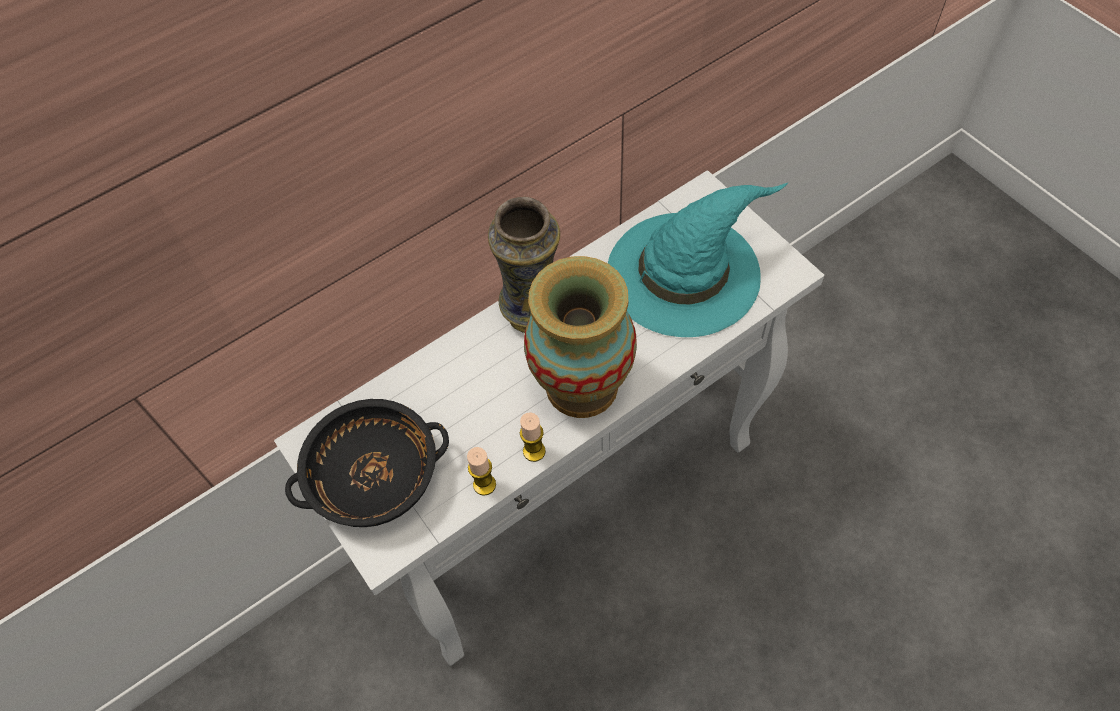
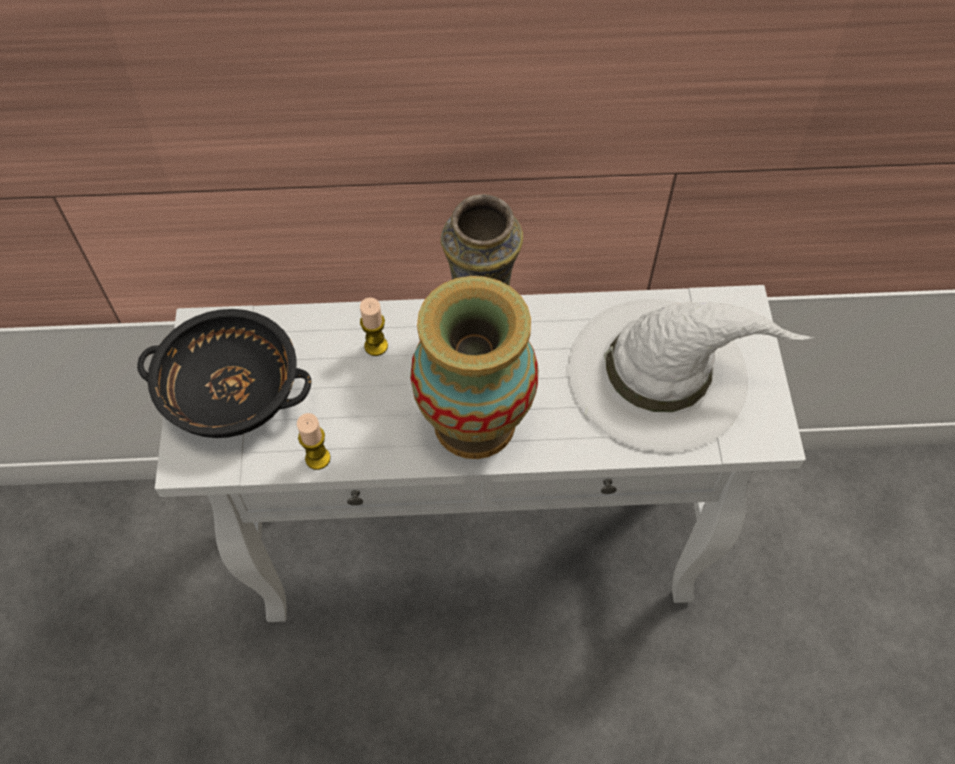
camera: 30 degrees right, 0 degrees up
(534, 451) = (384, 456): candle -> candle (376, 346)
(685, 271) = (660, 372): turquoise hat -> white hat

